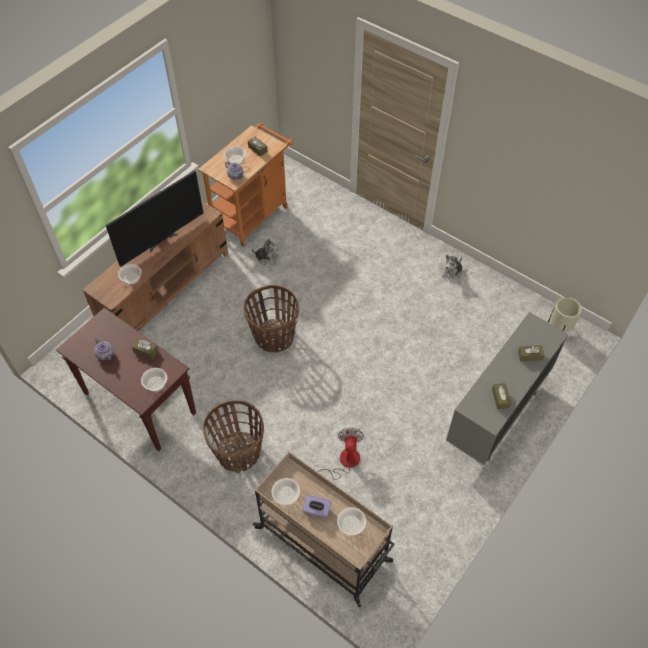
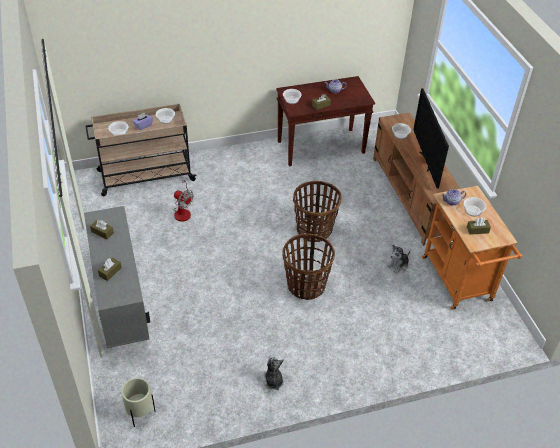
camera: 125 degrees right, 10 degrees down
(239, 453) = (241, 171): basket -> basket (306, 285)

